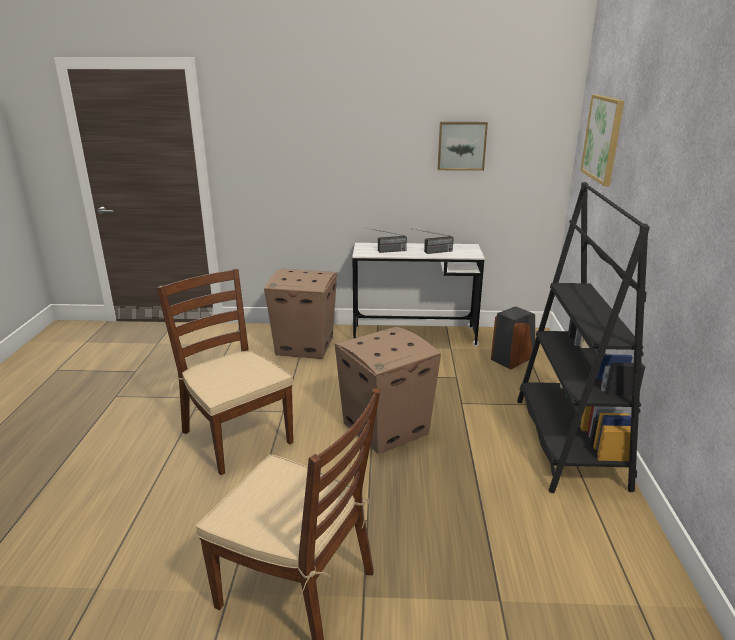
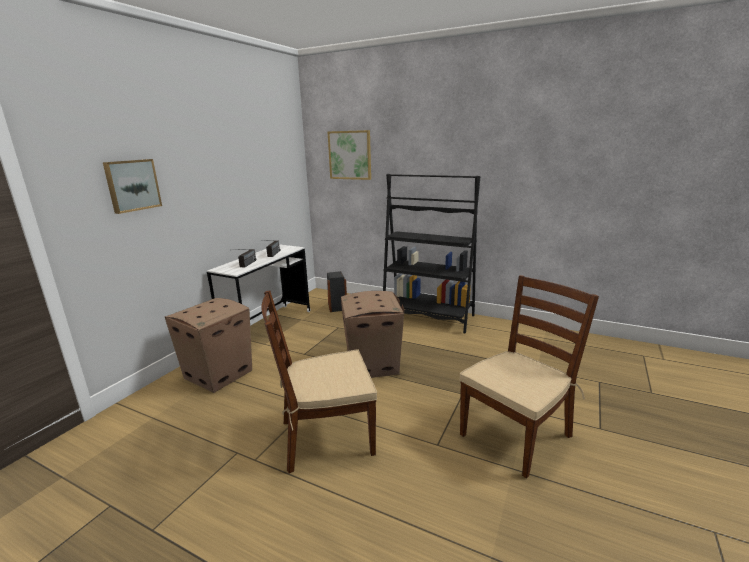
camera: 65 degrees left, 5 degrees down
(461, 146) = (257, 174): picture -> picture (132, 185)

